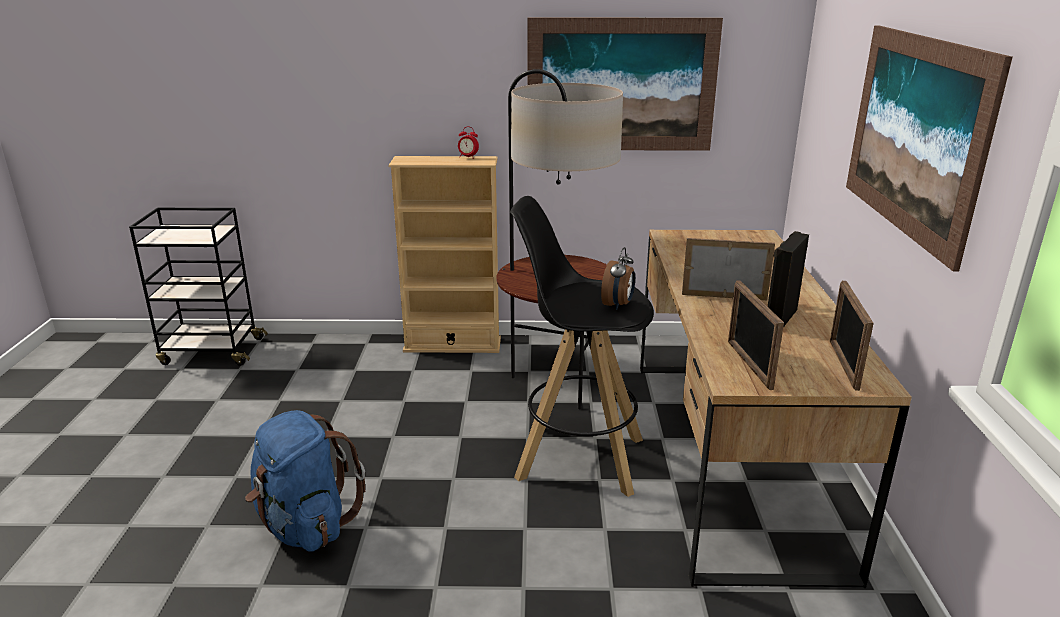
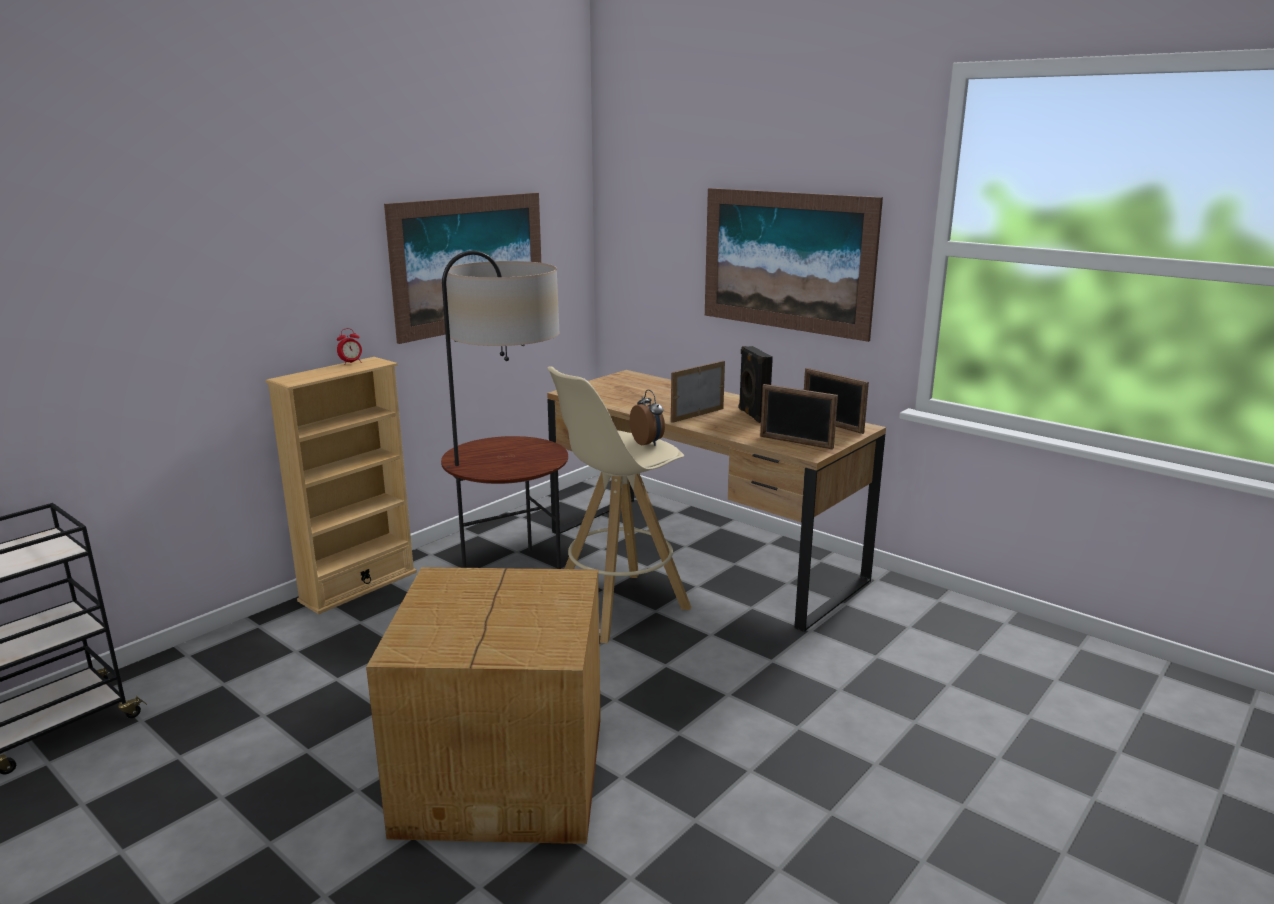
camera: 50 degrees left, 5 degrees down
(305, 525) = (506, 771): blue backpack -> cardboard box
(578, 458) = (618, 606): black stool -> beige stool

